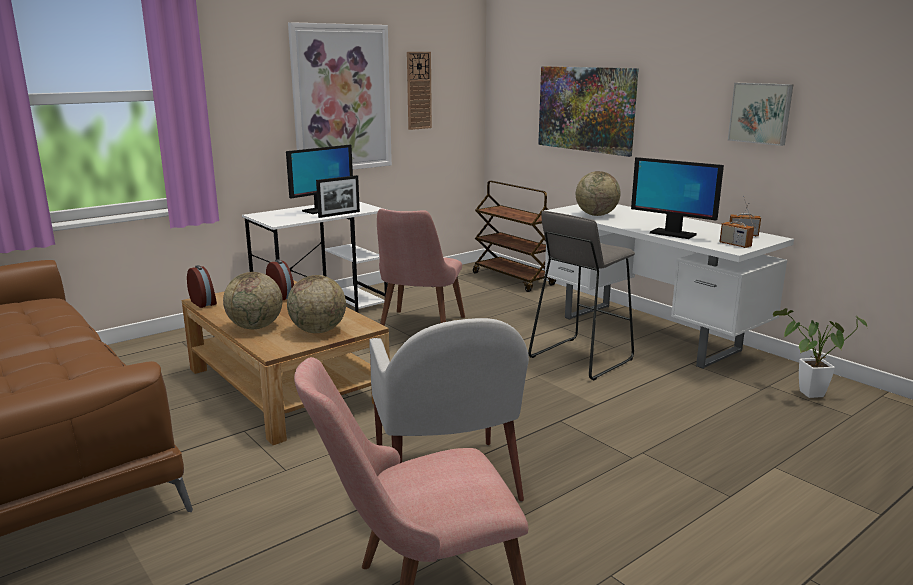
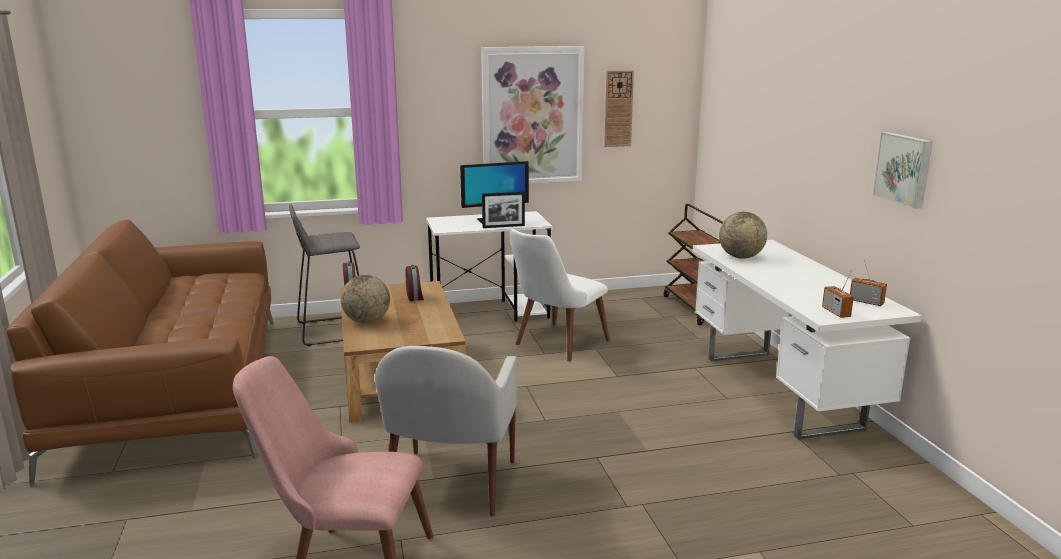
camera: 25 degrees right, 0 degrees up
(318, 331) = (408, 333): globe -> none
(418, 329) = (555, 346): pink chair -> white chair
(580, 358) = (679, 403): grey stool -> grey stool (333, 330)
(586, 109) = (770, 141): picture -> none
(672, 234) = (787, 290): monitor -> none
(806, 394) = (886, 491): potted plant -> none

